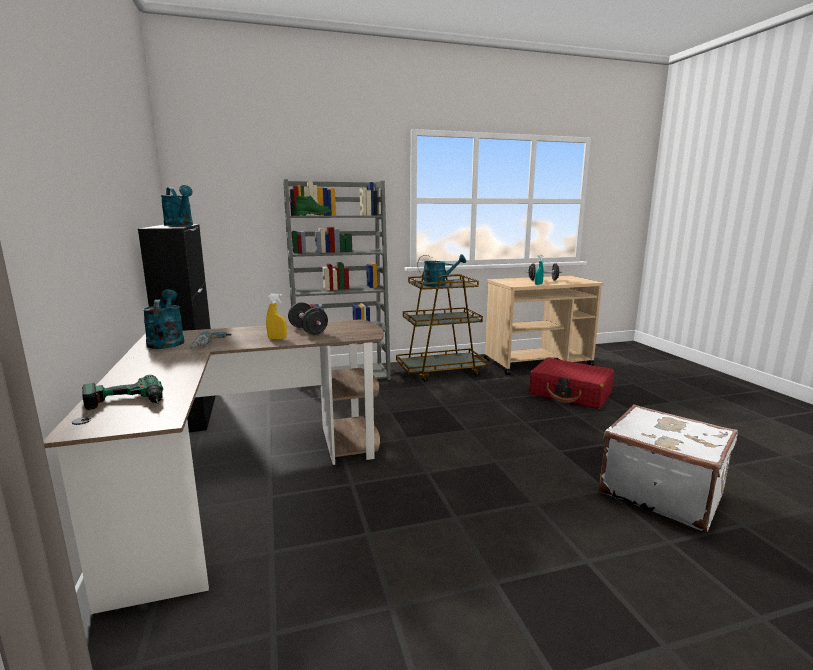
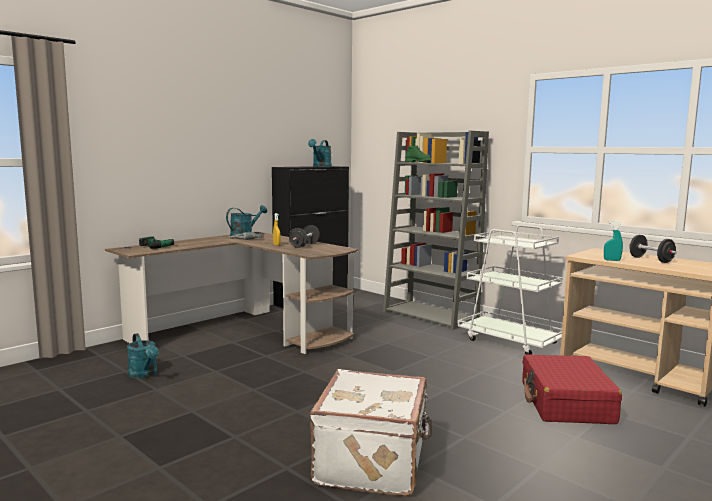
camera: 60 degrees right, 5 degrees down
(438, 284) = (506, 241): turquoise watering can -> turquoise watering can (145, 375)
(441, 371) = (510, 341): brown cart -> white cart

